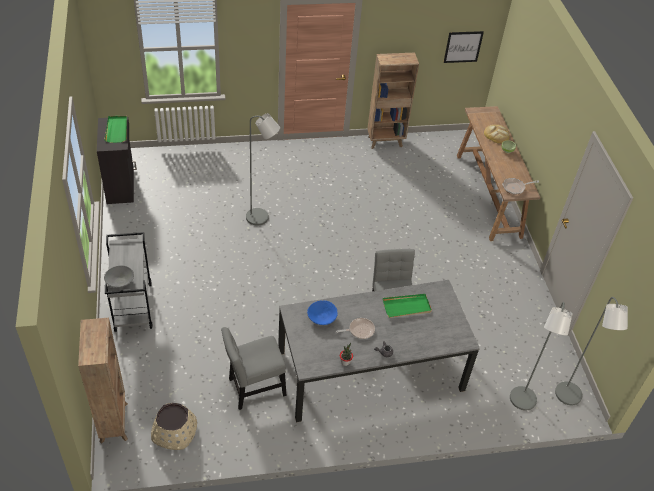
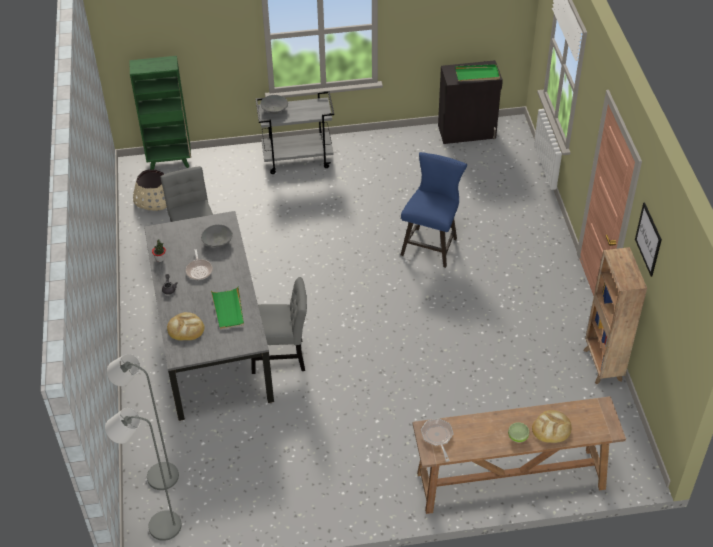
camera: 95 degrees right, 0 degrees up
(114, 421) = (170, 162): brown bookcase -> green bookcase
(261, 218) = (431, 244): grey floor lamp -> blue stool
(322, 317) = (217, 241): blue bowl -> grey bowl
(432, 337) = (185, 328): none -> bread
(463, 47) = (676, 342): picture -> picture (648, 239)

